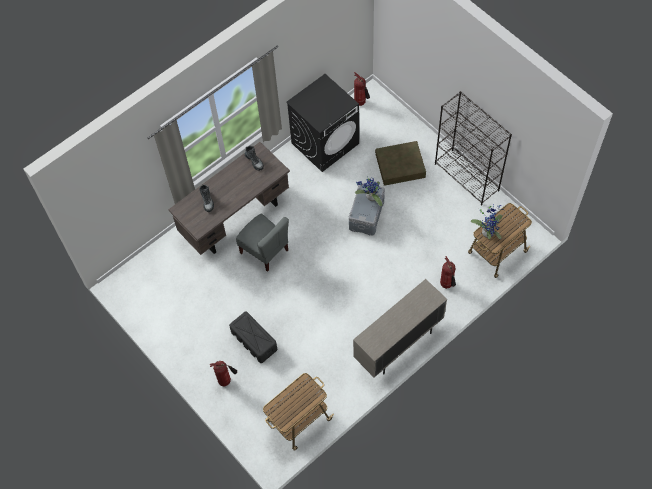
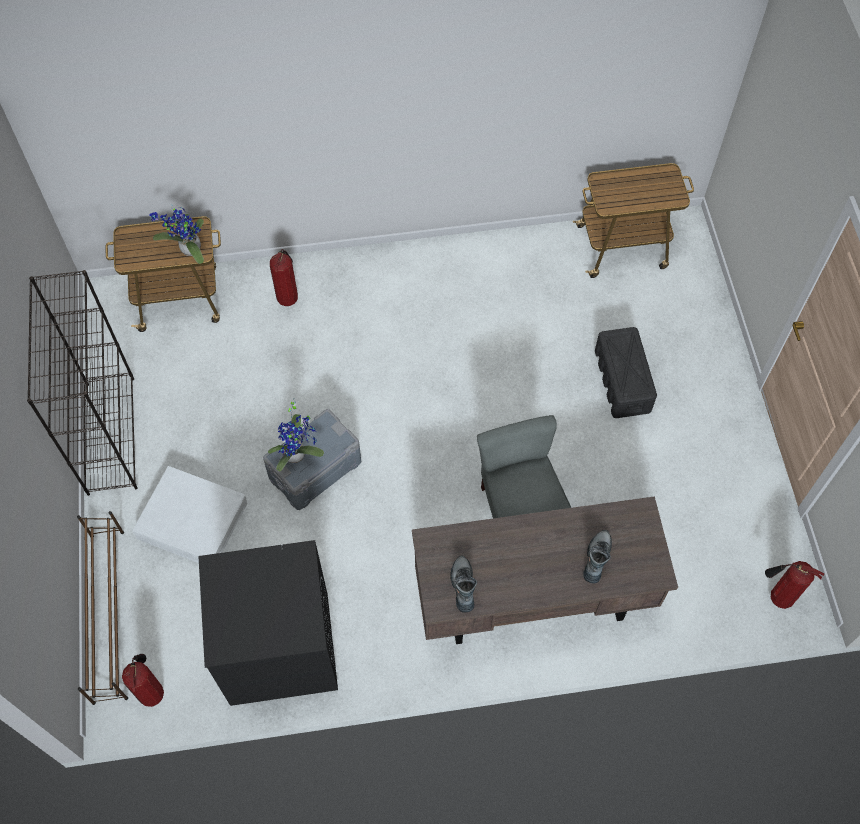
camera: 150 degrees left, 0 degrees up
(226, 380) = (696, 350): fire extinguisher -> fire extinguisher (777, 597)
(398, 344) = (419, 262): beige cabinet -> none
(400, 166) = (192, 520): brown storage box -> white storage box
(401, 117) = (109, 613): none -> brown shoe rack

